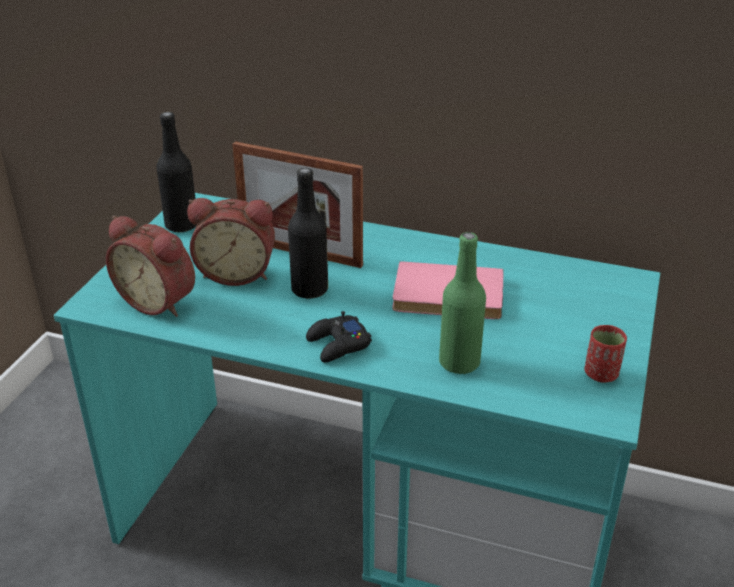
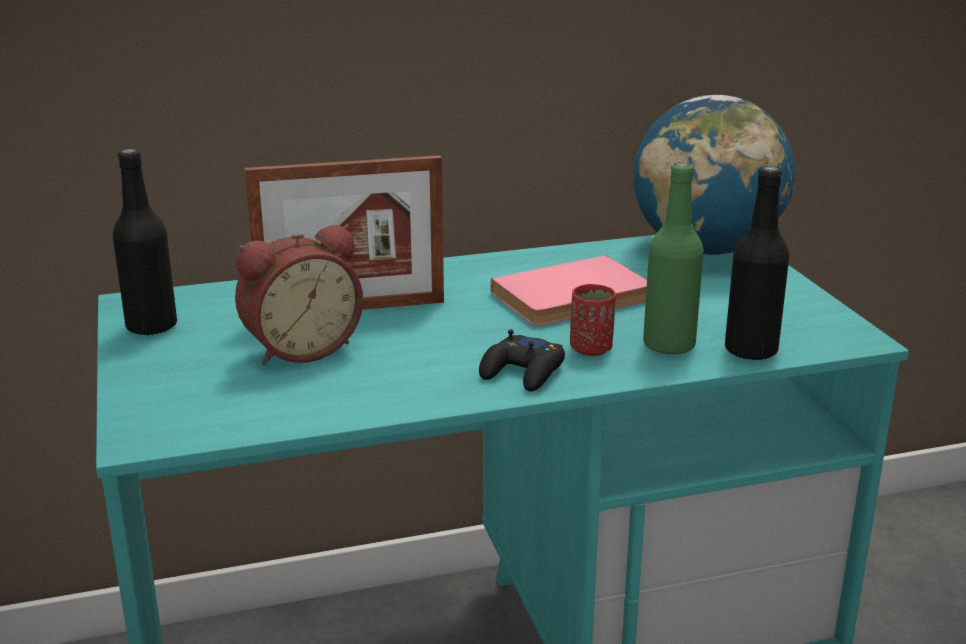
camera: 35 degrees left, 10 degrees down
(159, 301) = (237, 404): alarm clock -> none
(309, 290) = (415, 337): black bottle -> black bottle (751, 350)
(601, 374) = (804, 311): red cup -> red cup (591, 349)
(605, 287) = (707, 249): none -> globe

